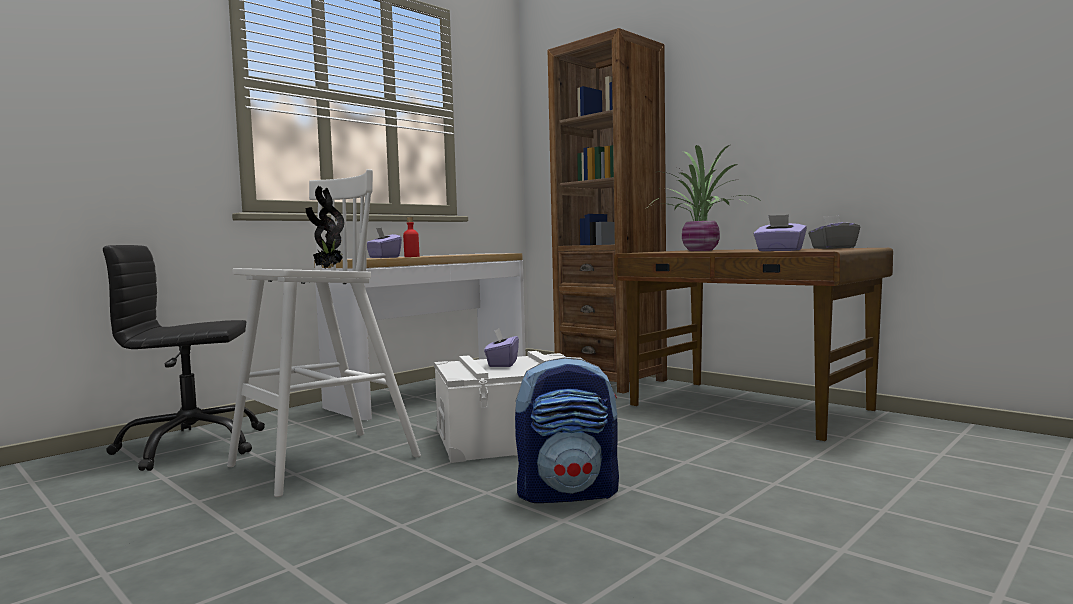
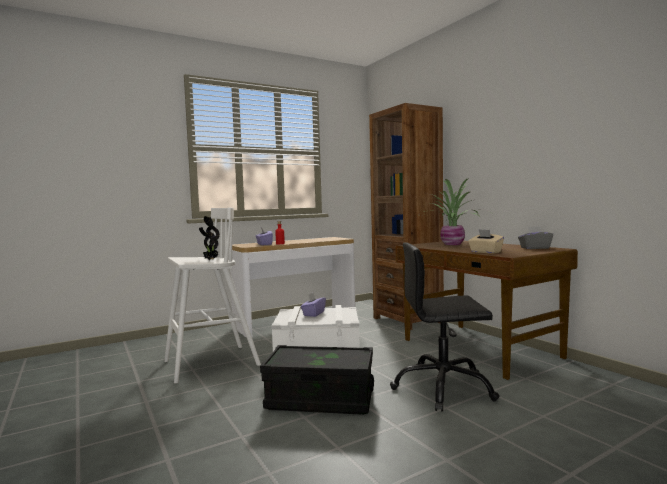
camera: 15 degrees right, 0 degrees up
(191, 446) = (156, 347): black office chair -> black office chair (443, 388)
(568, 493) = (320, 399): backpack -> black storage box
(779, 250) = (485, 252): purple tissue box -> beige tissue box

